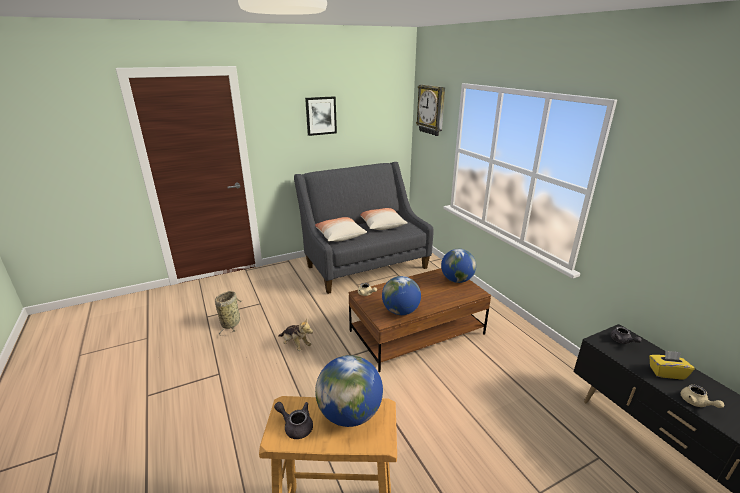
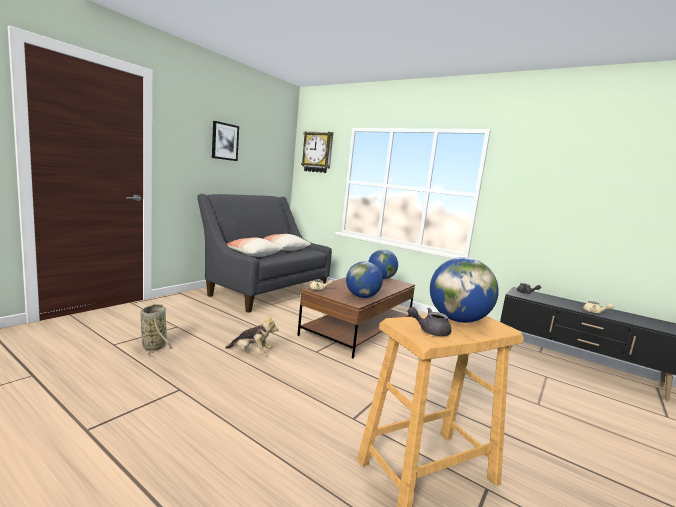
camera: 30 degrees left, 15 degrees down
(666, 372) = (564, 303): yellow tissue box -> none

